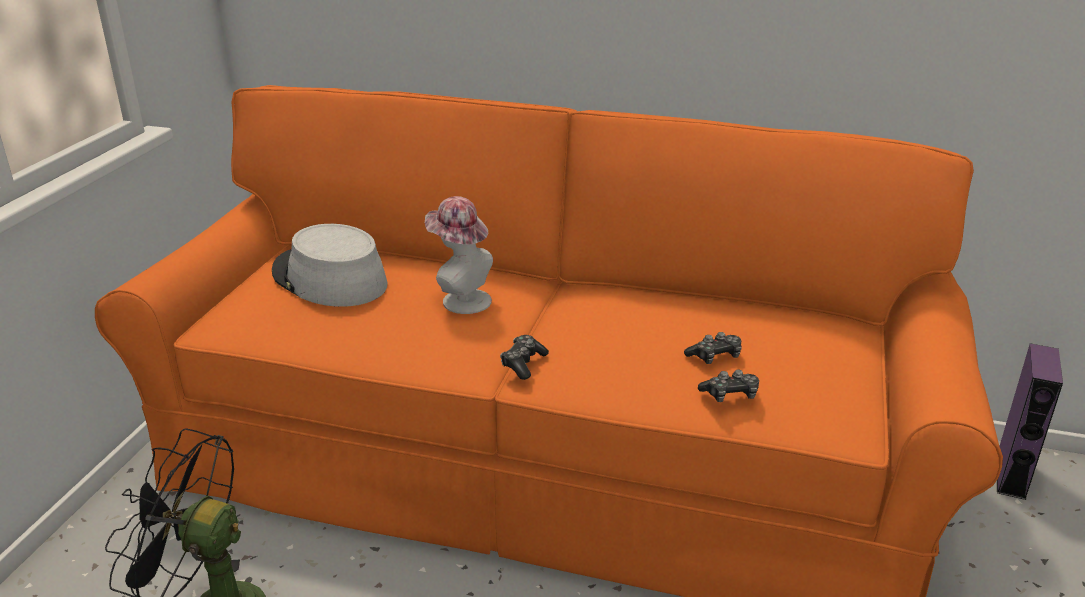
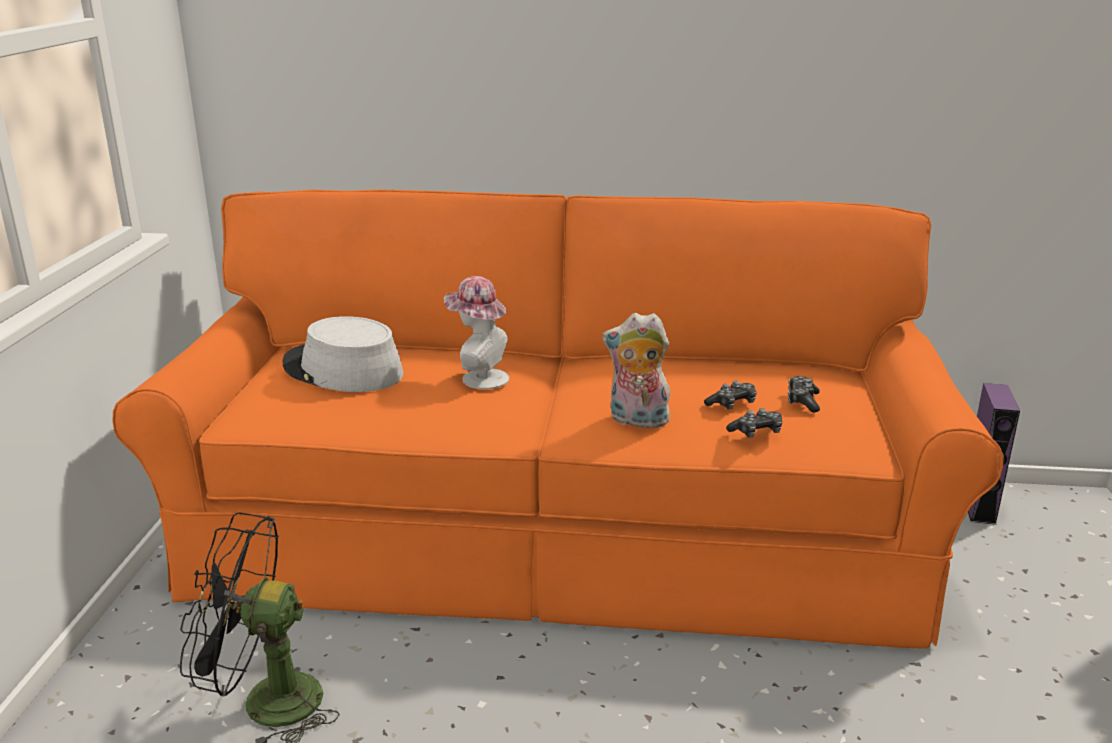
camera: 10 degrees left, 5 degrees down
(523, 363) = (558, 425): game controller -> game controller (802, 401)
(606, 367) = (636, 421): none -> plush toy

